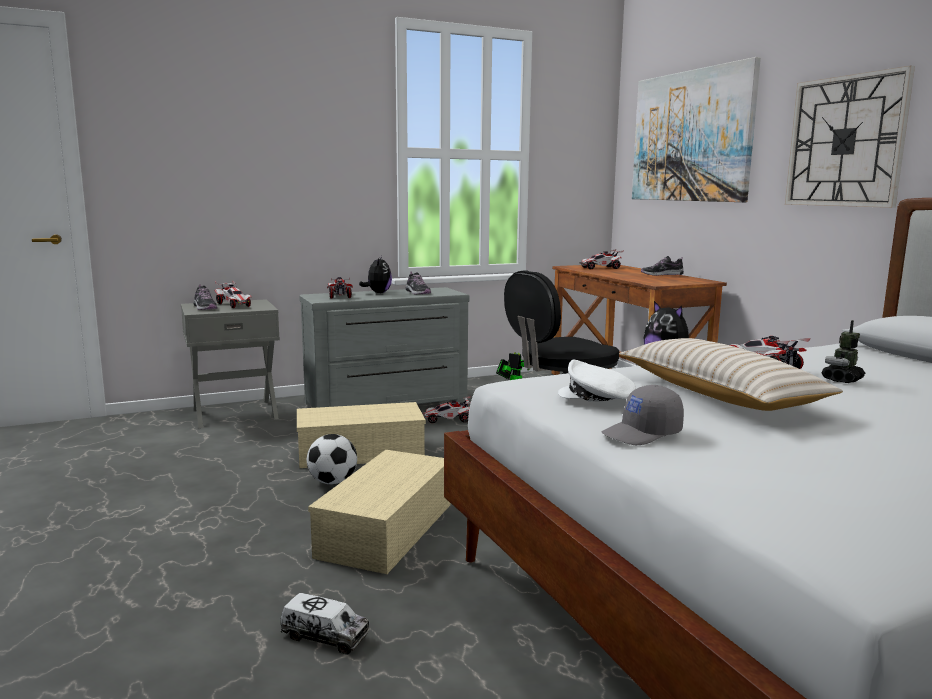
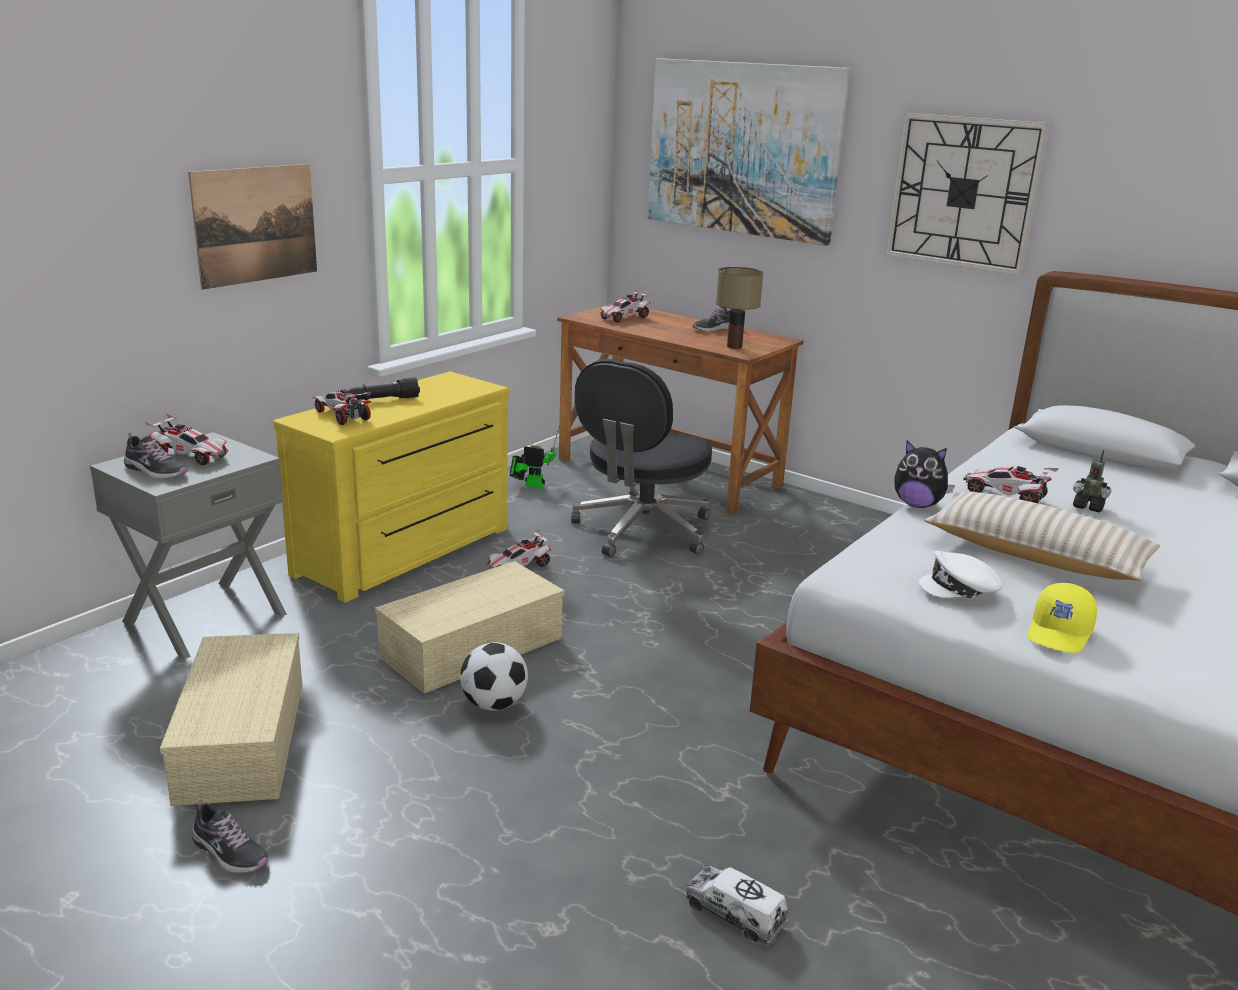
camera: 30 degrees left, 10 degrees up
(309, 173) = (256, 224): none -> picture
(325, 636) = (735, 914): toy truck -> toy truck turned 135 degrees counterclockwise
(378, 293) = (383, 400): plush toy -> black flashlight
(387, 531) = (640, 758): beige storage box -> beige storage box (244, 742)
(388, 403) = (408, 552): grey dresser -> yellow dresser
(417, 292) = (436, 392): shoe -> shoe (229, 852)
(642, 434) = (1060, 633): grey cap -> yellow cap
(658, 281) = (735, 346): none -> table lamp
(842, 380) = (1088, 507): toy robot -> toy robot turned 75 degrees counterclockwise

